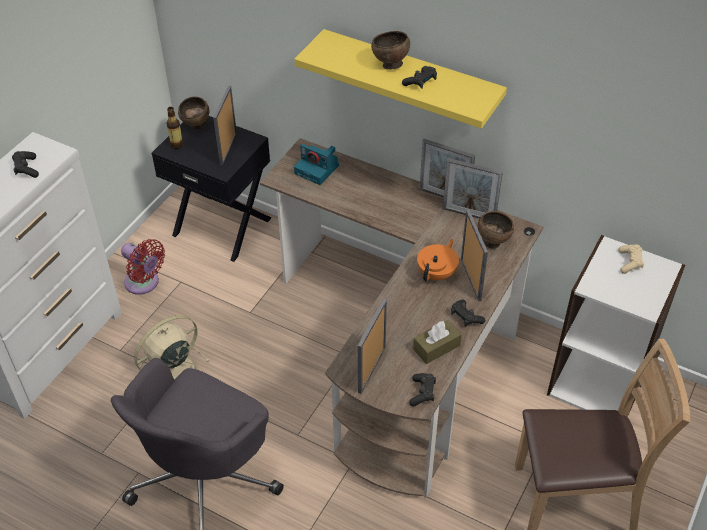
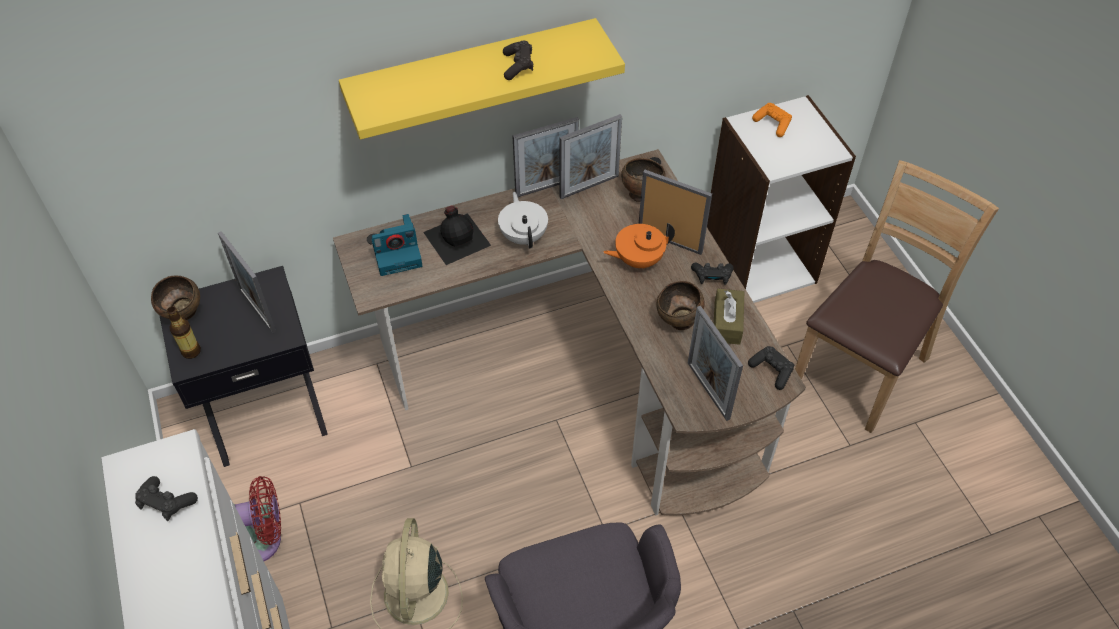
camera: 50 degrees left, 5 degrees up
(358, 185) = (457, 237): none -> black bottle
(390, 65) = (464, 70): brown bowl -> brown bowl (678, 322)
(393, 211) = (524, 236): none -> white teapot
(437, 273) = (638, 259): orange teapot -> orange teapot turned 90 degrees counterclockwise
(629, 262) = (772, 124): beige game controller -> orange game controller

